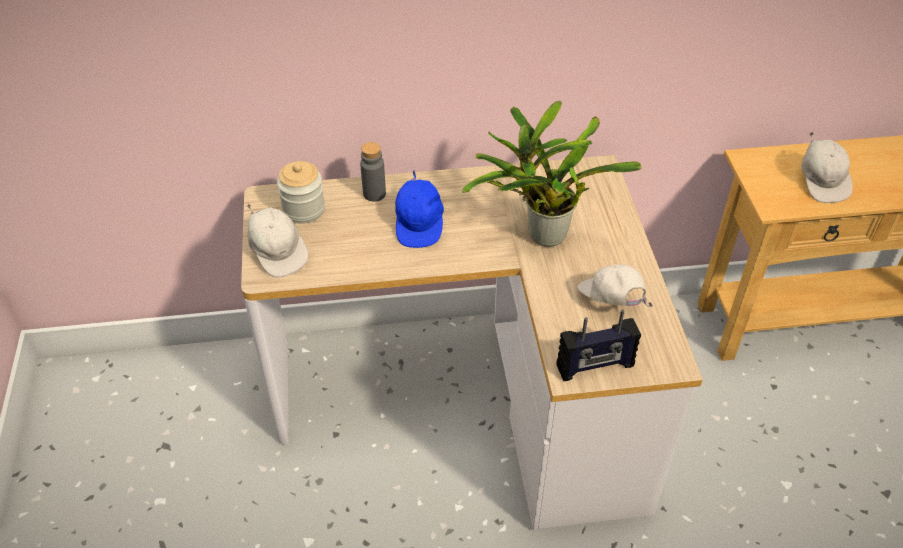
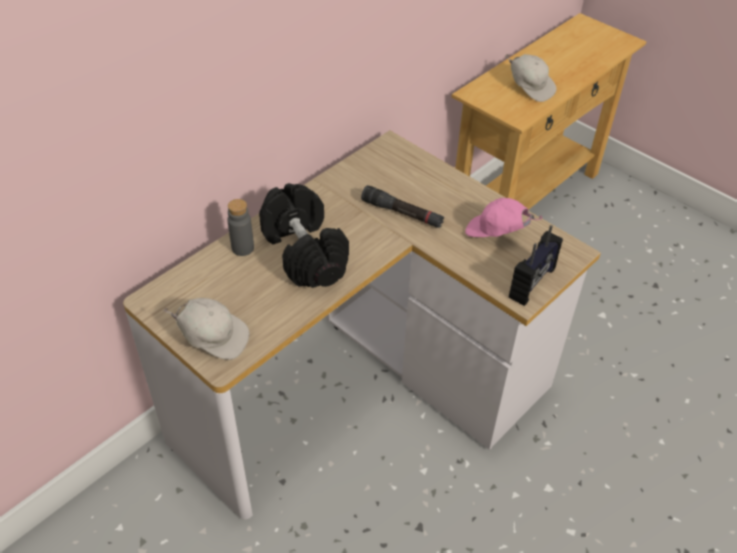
camera: 40 degrees left, 0 degrees up
(303, 209) = (196, 292): jar -> none
(419, 224) = (305, 252): blue cap -> black dumbbell
(541, 236) = (402, 213): potted plant -> black flashlight
(611, 302) = (496, 234): white cap -> pink cap

